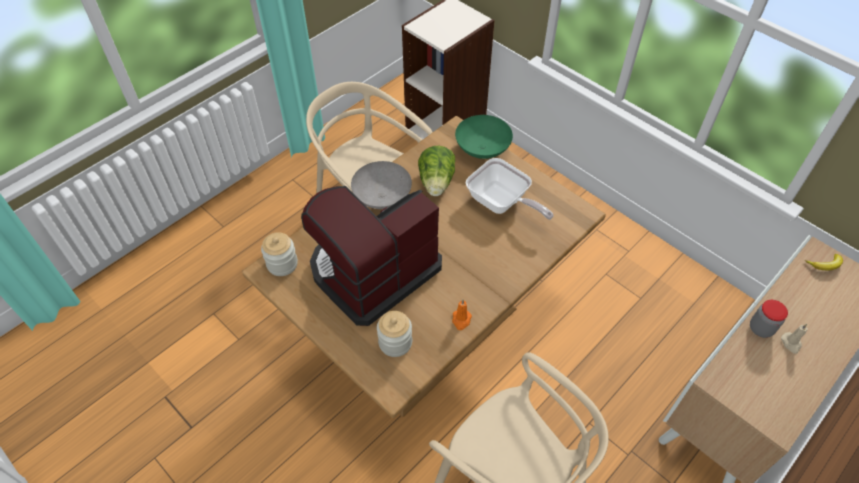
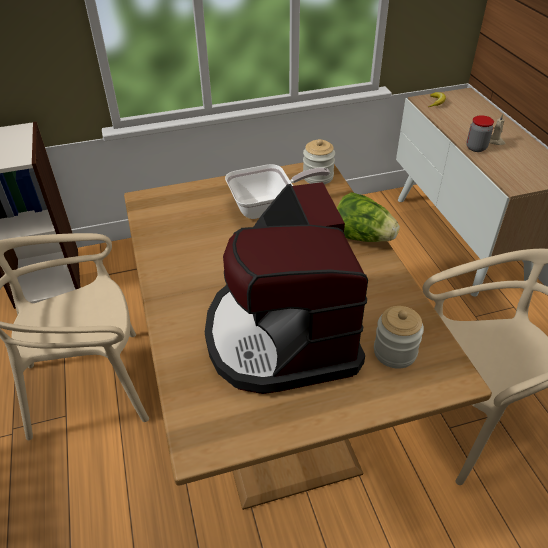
camera: 60 degrees left, 10 degrees down
(282, 264) = (202, 422): jar -> jar (318, 177)
(383, 198) = (183, 287): grey bowl -> none
(436, 183) = (201, 238): lettuce -> lettuce (362, 237)
(461, 320) = (394, 288): orange candle -> none
(482, 150) = (190, 193): green bowl -> none

